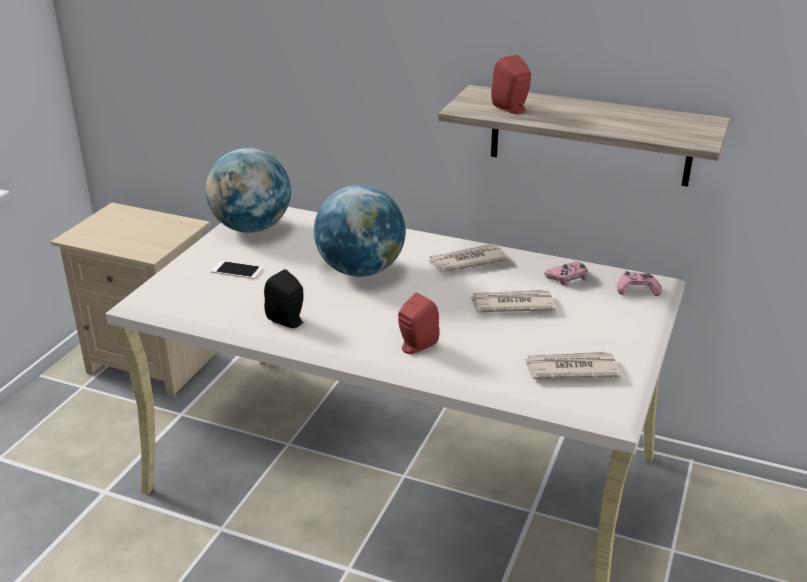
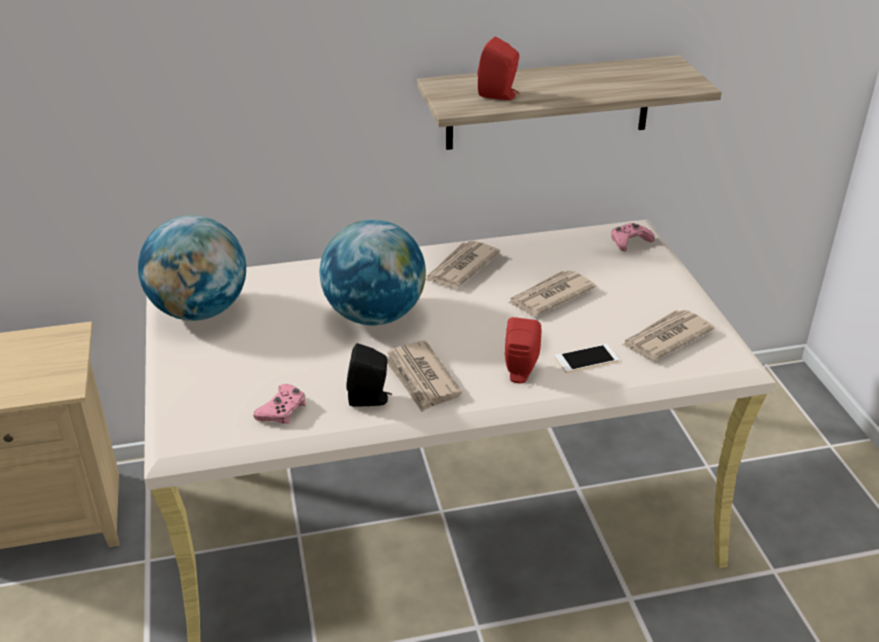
camera: 35 degrees left, 5 degrees up
(237, 270) = (245, 365): phone -> phone (586, 359)
(339, 322) = (421, 379): none -> newspaper
(568, 278) = (564, 251): pink game controller -> pink game controller (282, 410)

